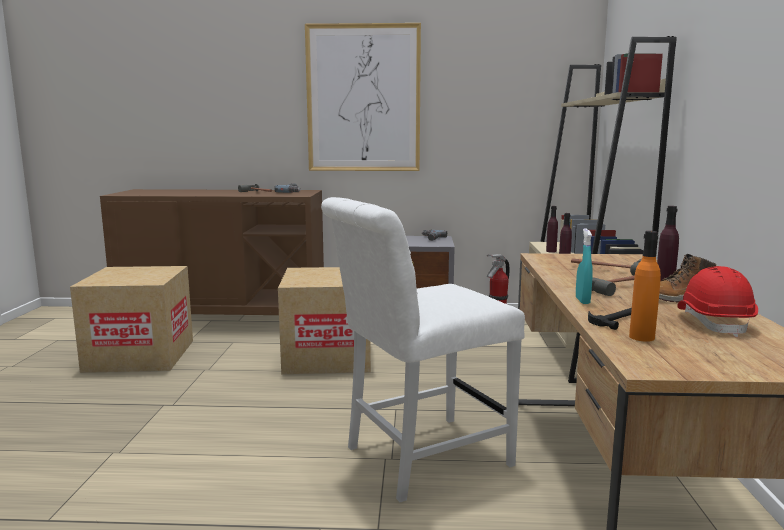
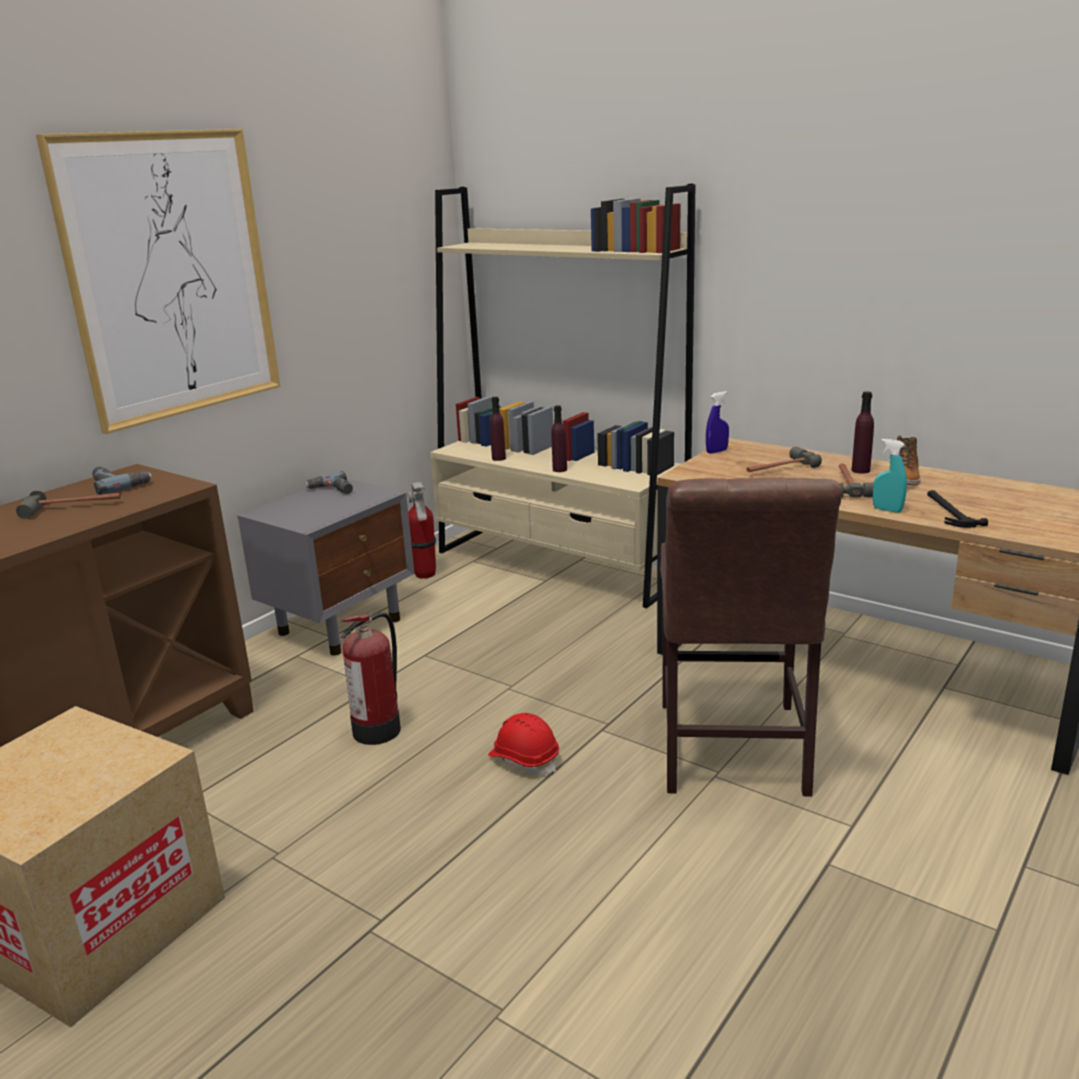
camera: 55 degrees left, 10 degrees up
(328, 357) = (379, 729): cardboard box -> fire extinguisher
(419, 458) = (731, 753): white chair -> brown chair
(607, 255) = (717, 451): none -> blue spray bottle
(641, 337) = (1011, 524): orange bottle -> none
(714, 322) = (985, 492): red hard hat -> red hard hat (524, 759)

